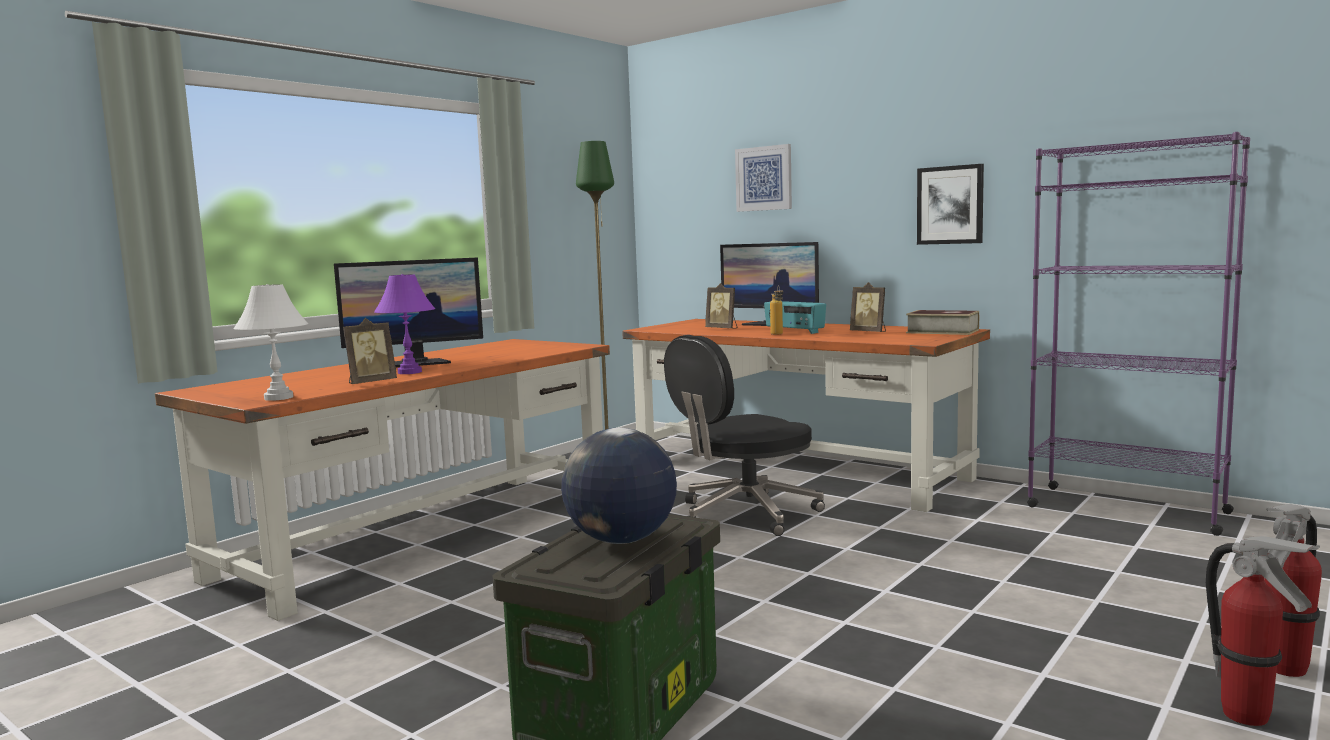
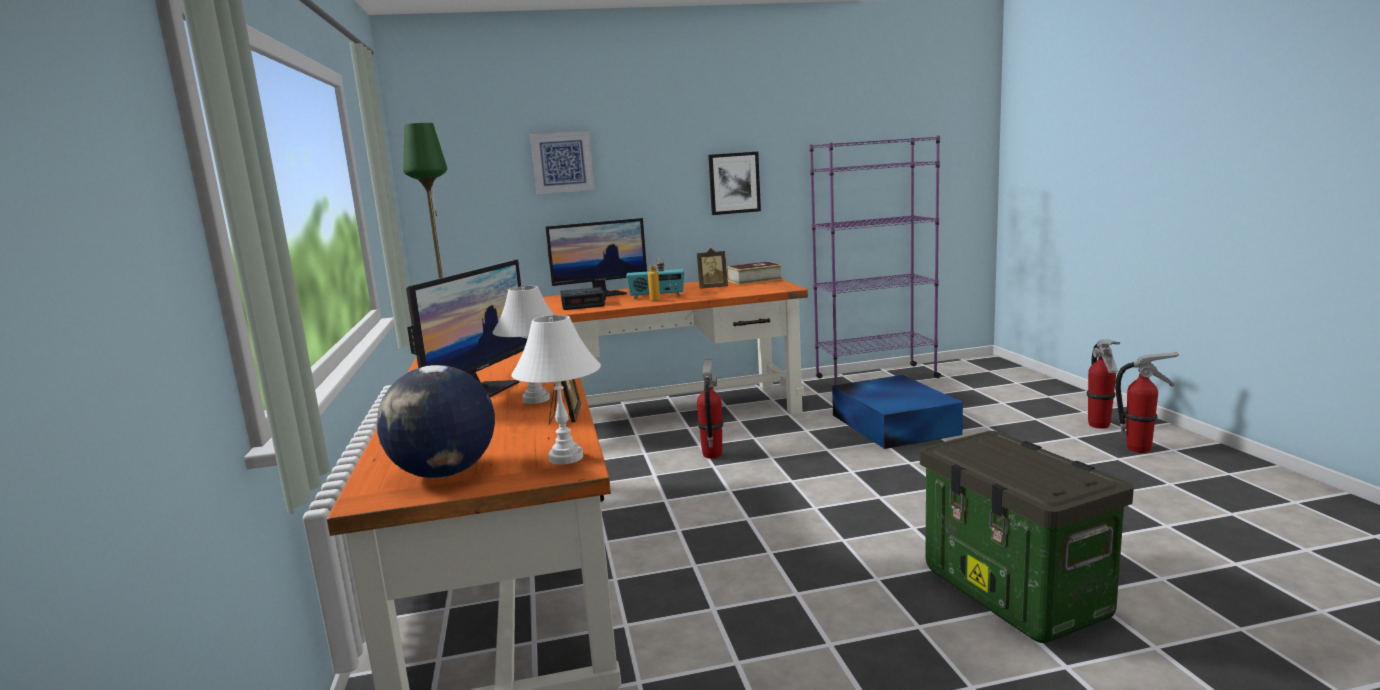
camera: 50 degrees left, 5 degrees up
(410, 372) = (536, 399): purple table lamp -> white table lamp
(620, 540) = (1017, 459): globe -> globe (443, 473)
(722, 329) = (583, 304): picture frame -> alarm clock
(745, 514) = (712, 454): black office chair -> fire extinguisher
(988, 555) = (894, 424): none -> blue storage box

